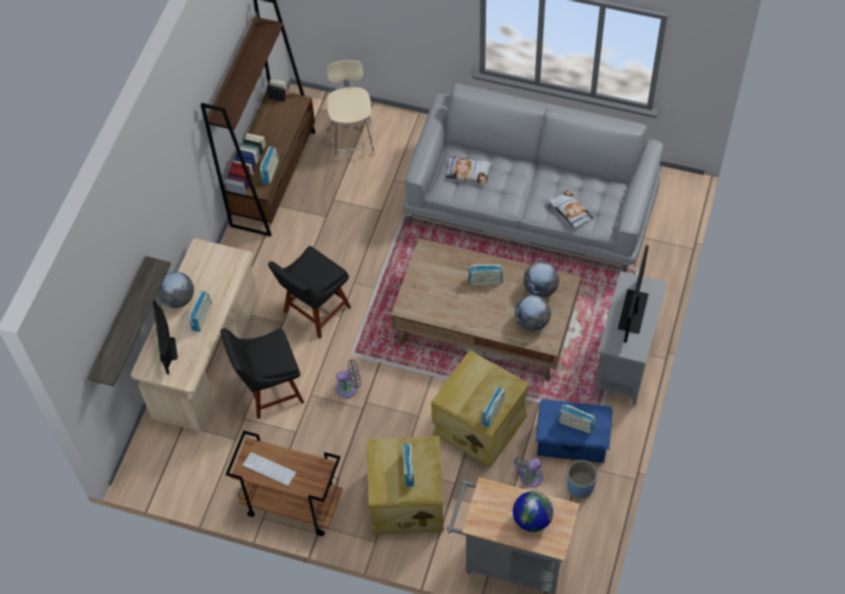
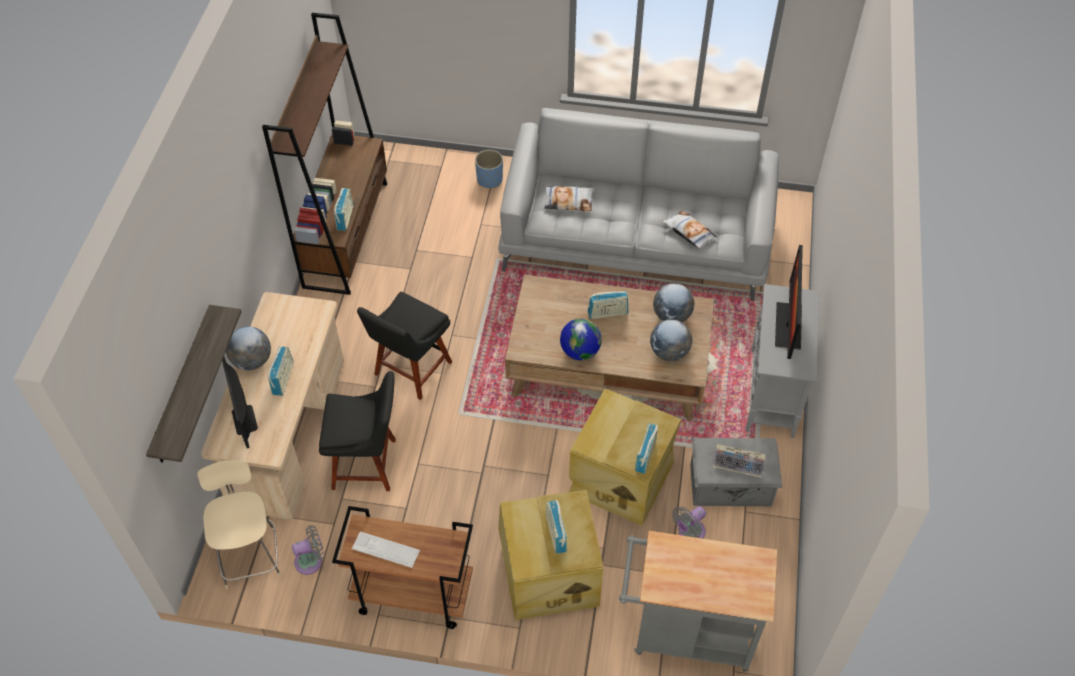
camera: 10 degrees left, 5 degrees down
(269, 391) = (368, 464): black chair -> black chair turned 150 degrees counterclockwise
(349, 387) = (462, 451): grey fan -> grey fan (311, 561)
(352, 139) = (429, 188): beige chair -> beige chair (250, 555)
(532, 519) = (723, 574): globe -> globe (580, 351)
(572, 442) = (731, 486): blue storage box -> grey storage box
(576, 424) = (739, 462): radio -> keyboard
(580, 486) = (750, 535): blue planter -> blue planter (489, 180)

